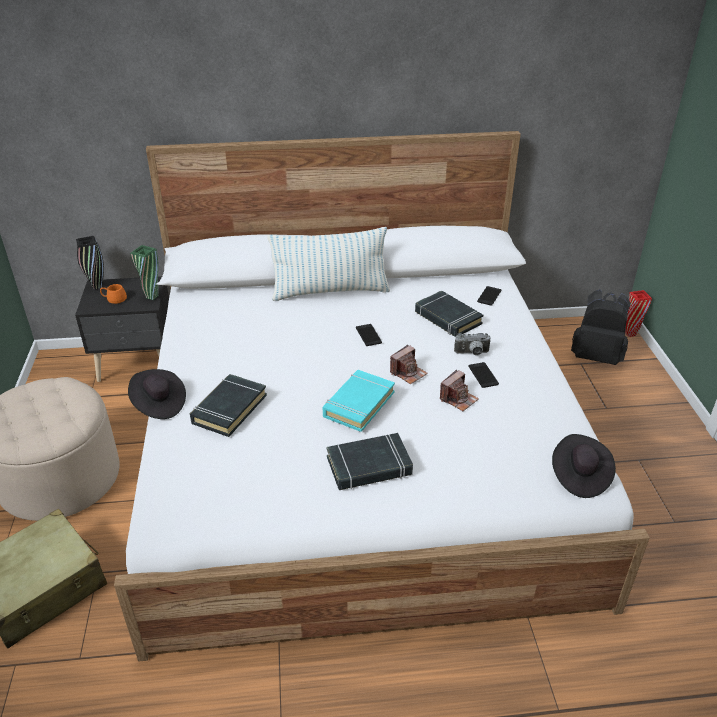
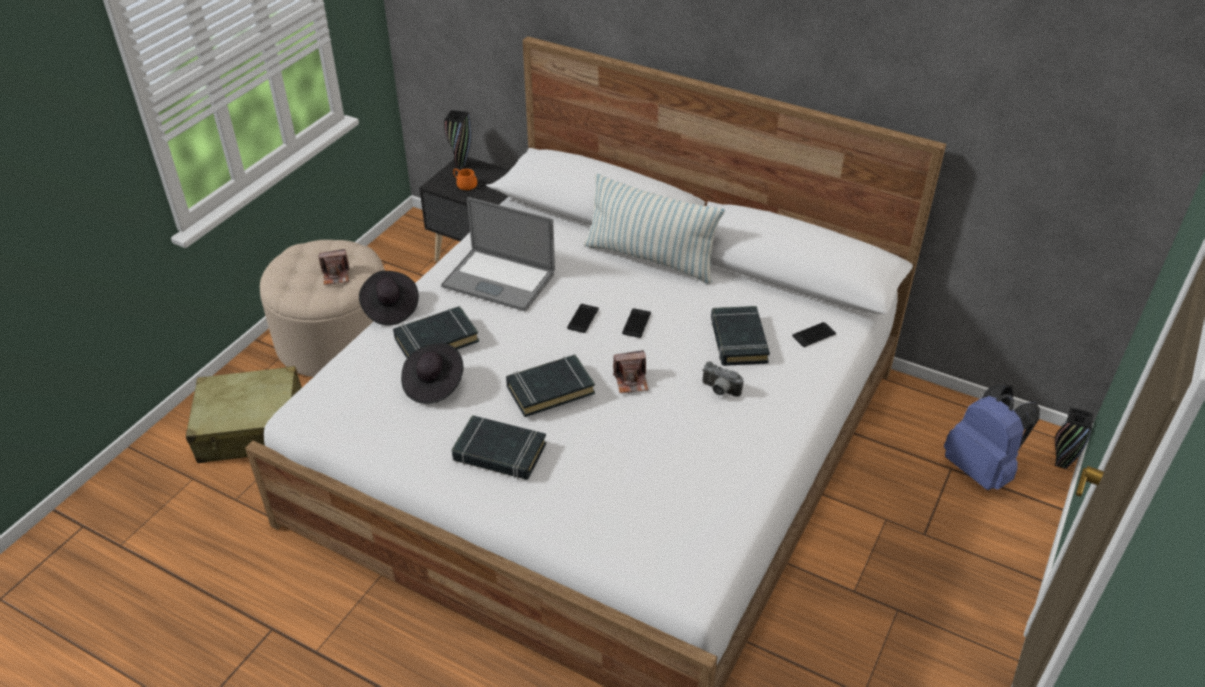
camera: 35 degrees right, 5 degrees up
(152, 297) = (498, 195): green vase -> none
(232, 347) = (498, 280): none -> laptop
(358, 404) = (550, 389): turquoise book -> black book
(458, 399) = (651, 431): camera -> camera (336, 275)
(483, 375) = (704, 419): phone -> phone (583, 318)
(579, 476) = (682, 567): black hat -> black hat (433, 384)
(596, 356) = (981, 469): black backpack -> blue backpack
(630, 334) = (1061, 463): red vase -> black vase

